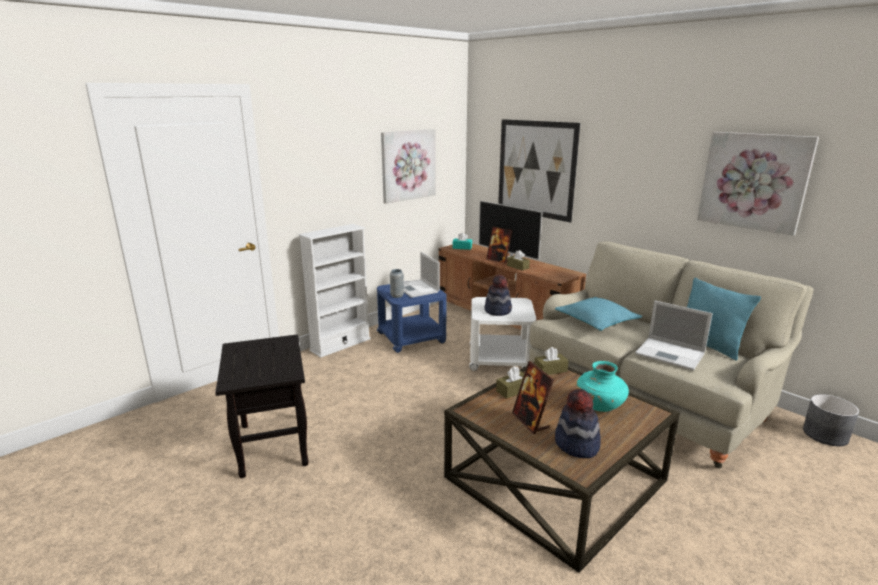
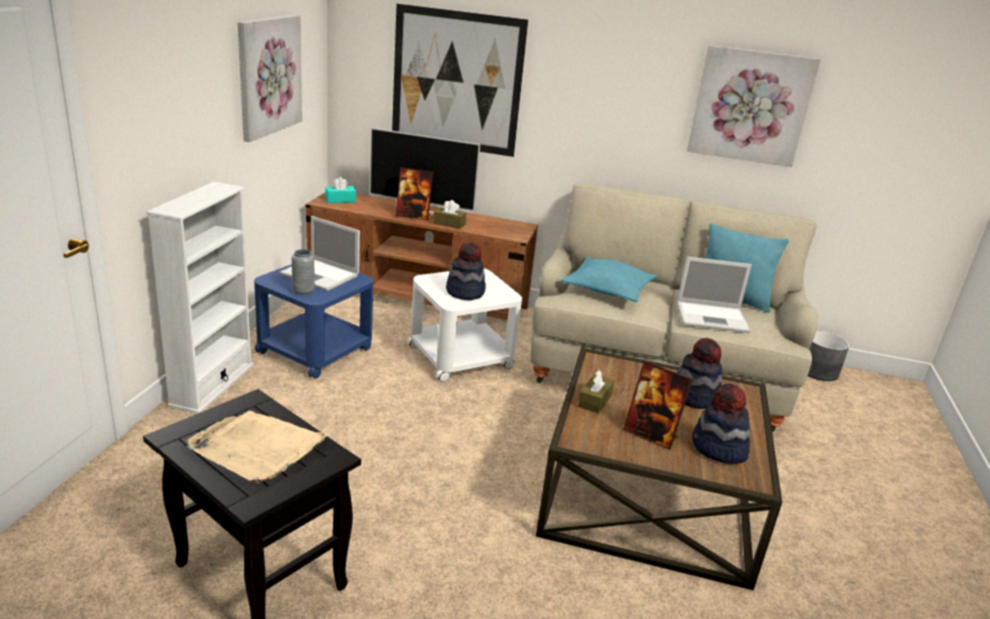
camera: 35 degrees left, 5 degrees up
(261, 361) = (257, 449): none -> beige tray
(550, 370) = (606, 363): brown tissue box -> none
(600, 406) = (694, 396): turquoise vase -> hat

